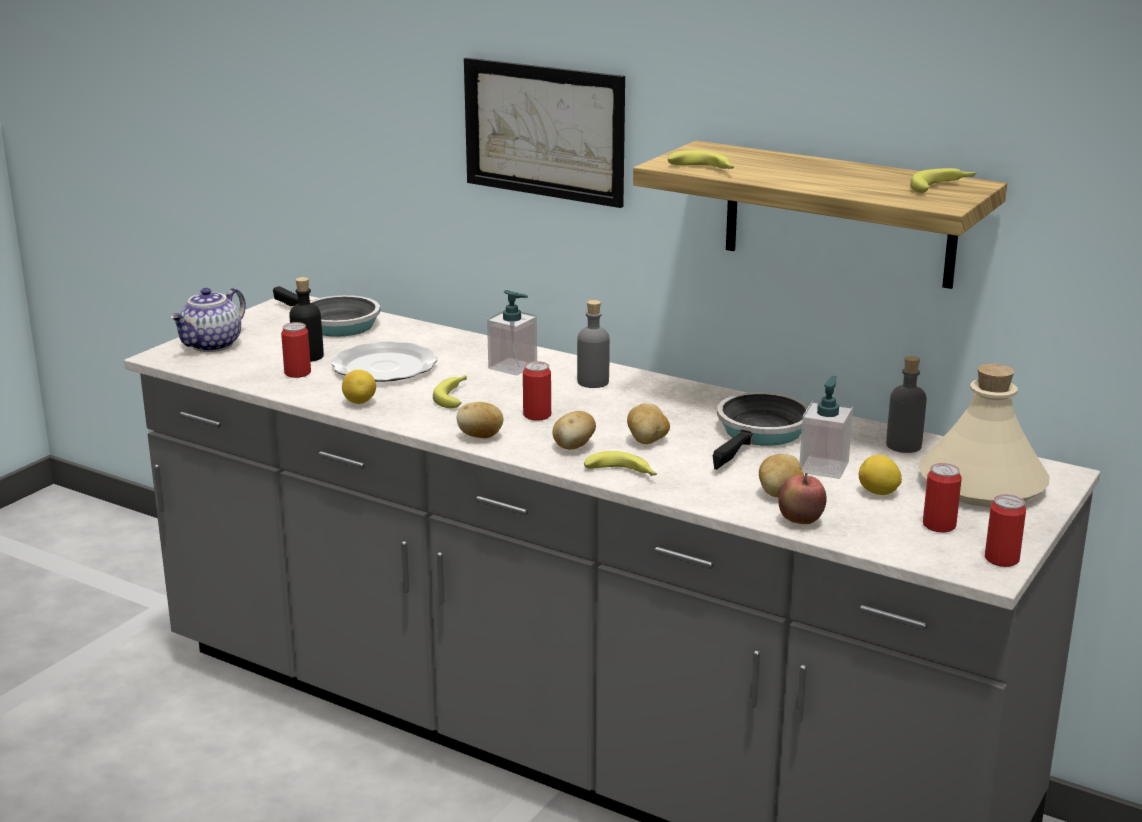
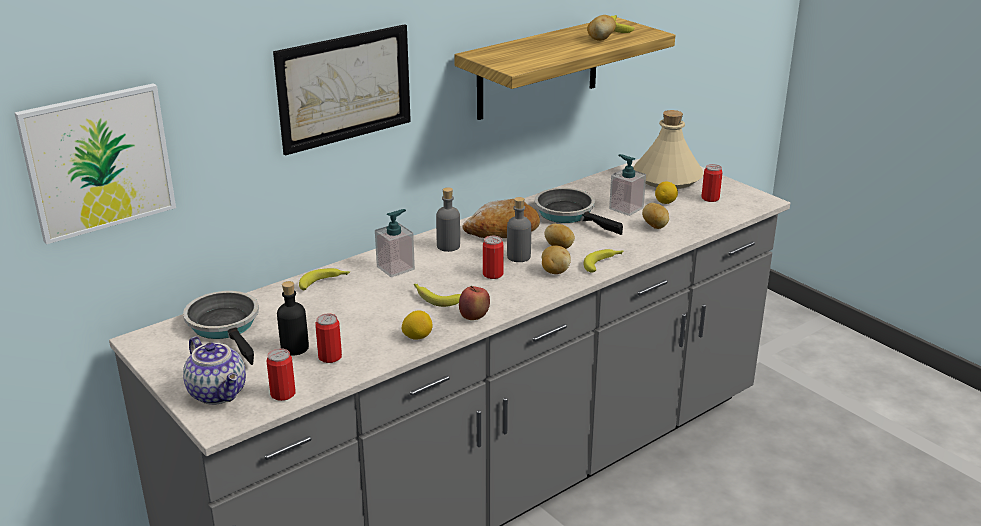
camera: 70 degrees left, 5 degrees up
(305, 113) = (98, 161): none -> picture
(334, 323) = (226, 326): frying pan -> frying pan turned 90 degrees counterclockwise
(383, 367) = (351, 318): plate -> none
(480, 436) = (516, 299): potato -> potato (601, 40)
(666, 403) = (503, 230): none -> bread
(704, 170) = (537, 62): banana -> banana (324, 282)
(800, 522) = (692, 229): apple -> apple (474, 317)
(903, 445) = (608, 183): grey bottle -> grey bottle (518, 256)
(1001, 559) = (752, 194): can -> can (283, 394)

